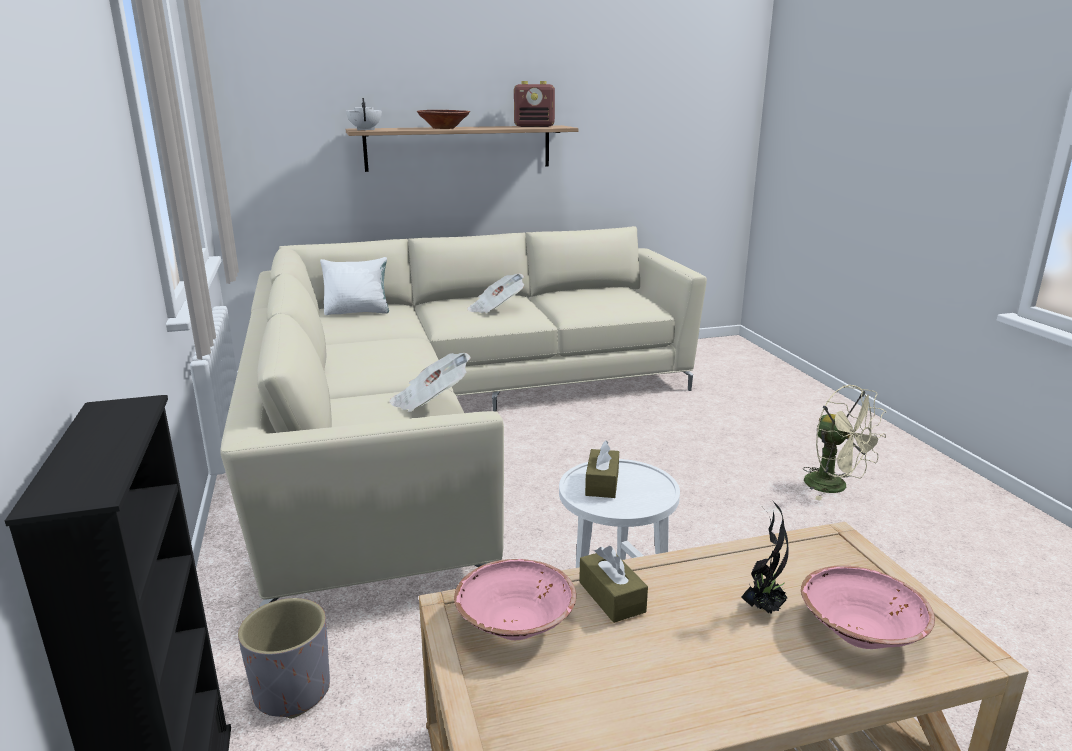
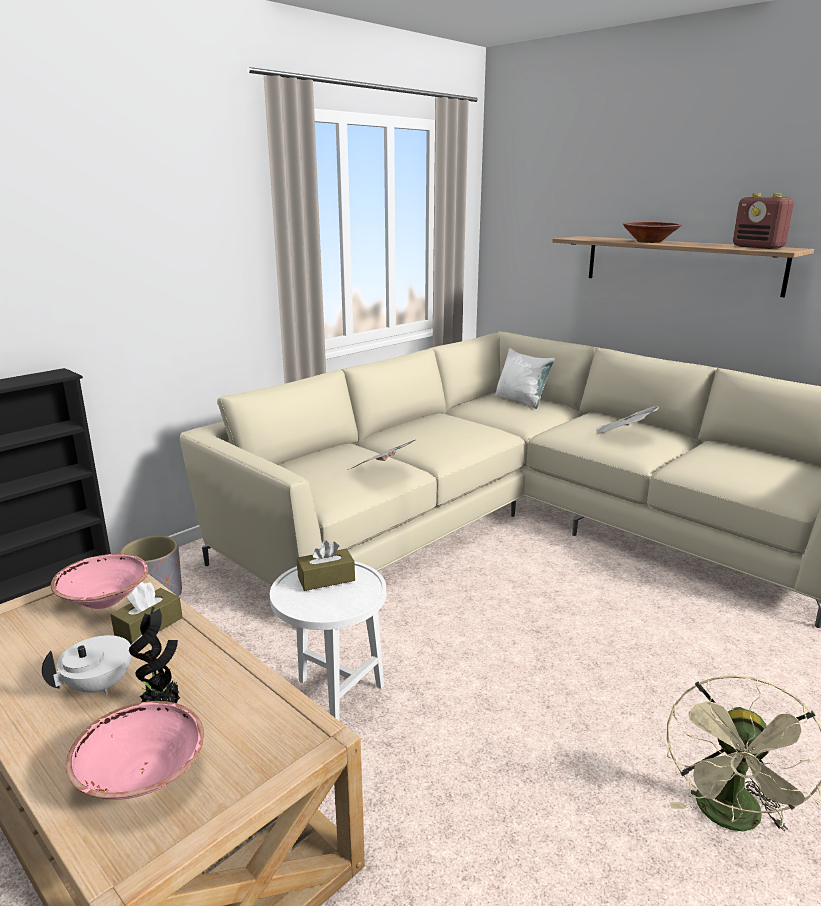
camera: 60 degrees right, 0 degrees up
(365, 129) = (576, 238): white teapot -> white teapot (102, 685)

